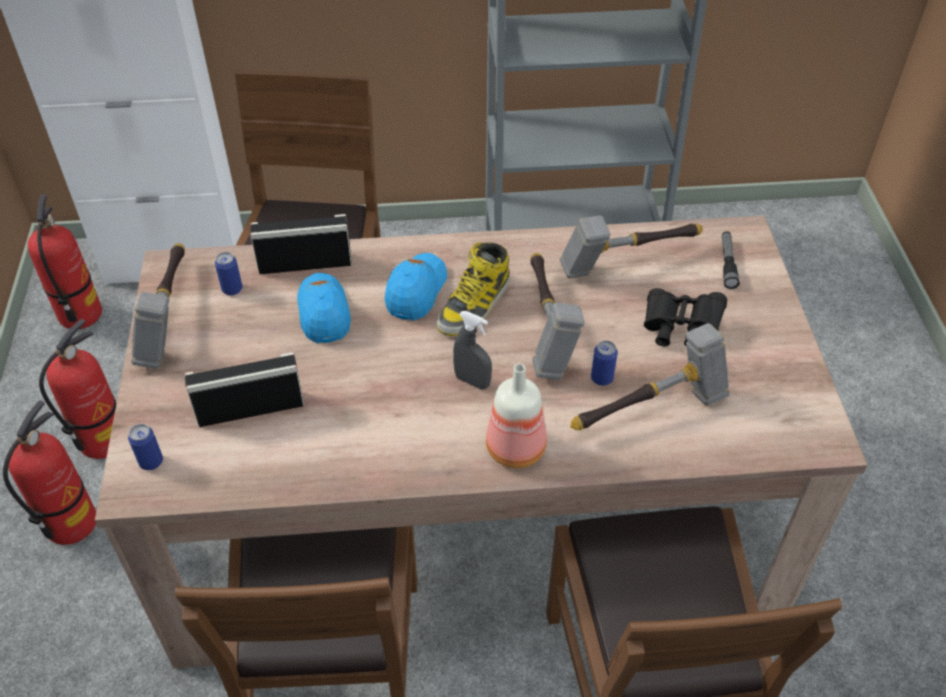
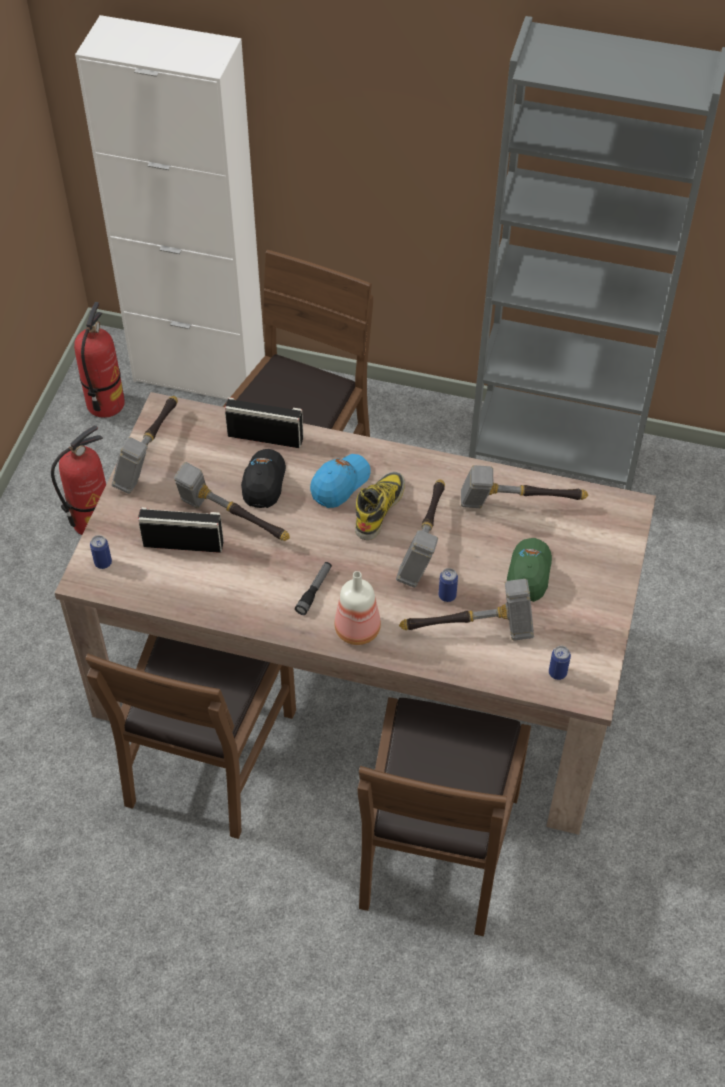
camera: 20 degrees right, 5 degrees up
(71, 523) = (50, 583): fire extinguisher -> none
(232, 289) = (203, 443): can -> can (557, 673)
(301, 366) = (231, 521): none -> hammer
(324, 313) = (263, 482): blue cap -> black cap
(472, 381) = (349, 569): grey spray bottle -> none
(474, 305) = (379, 508): boot -> boot turned 150 degrees clockwise
(679, 328) = (529, 573): black binoculars -> green cap
(727, 264) = (599, 530): flashlight -> flashlight (314, 591)

